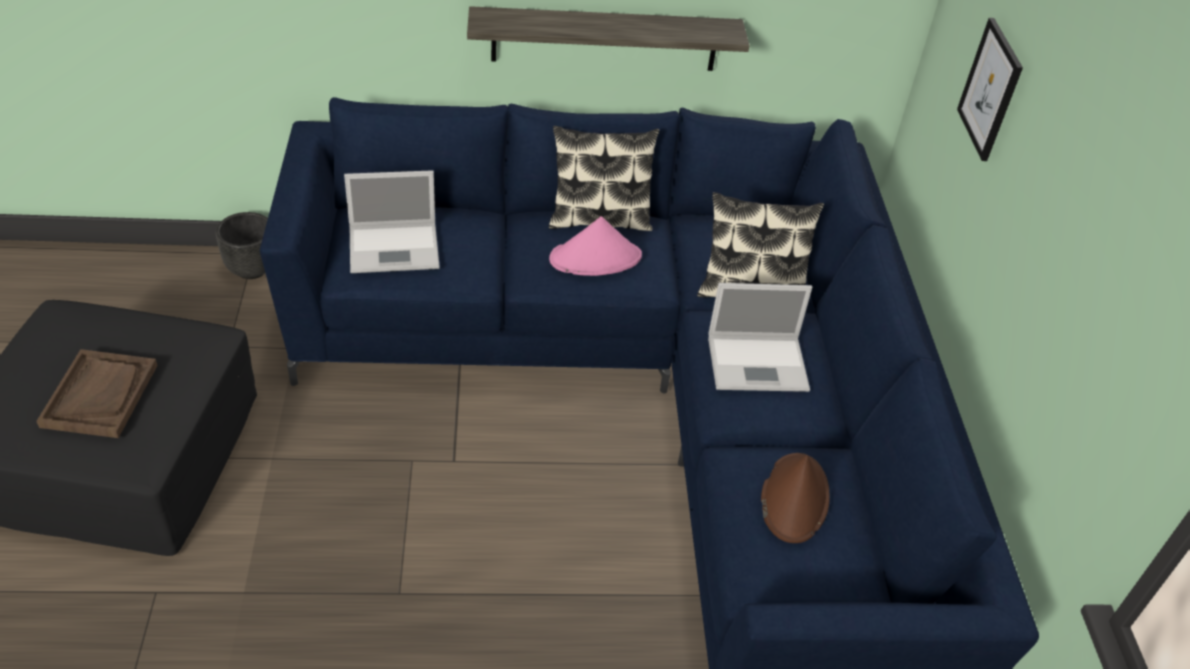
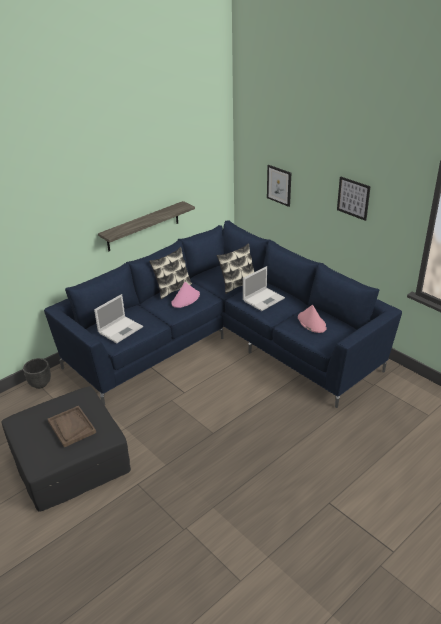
camera: 35 degrees left, 10 degrees down
(794, 498) = (311, 323): brown hat -> pink hat
(1106, 230) = (353, 198): none -> picture

